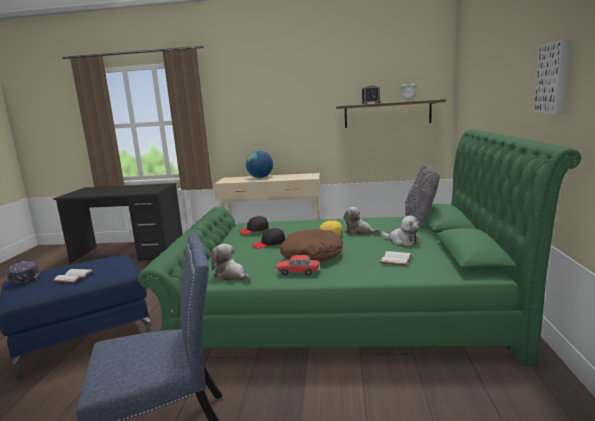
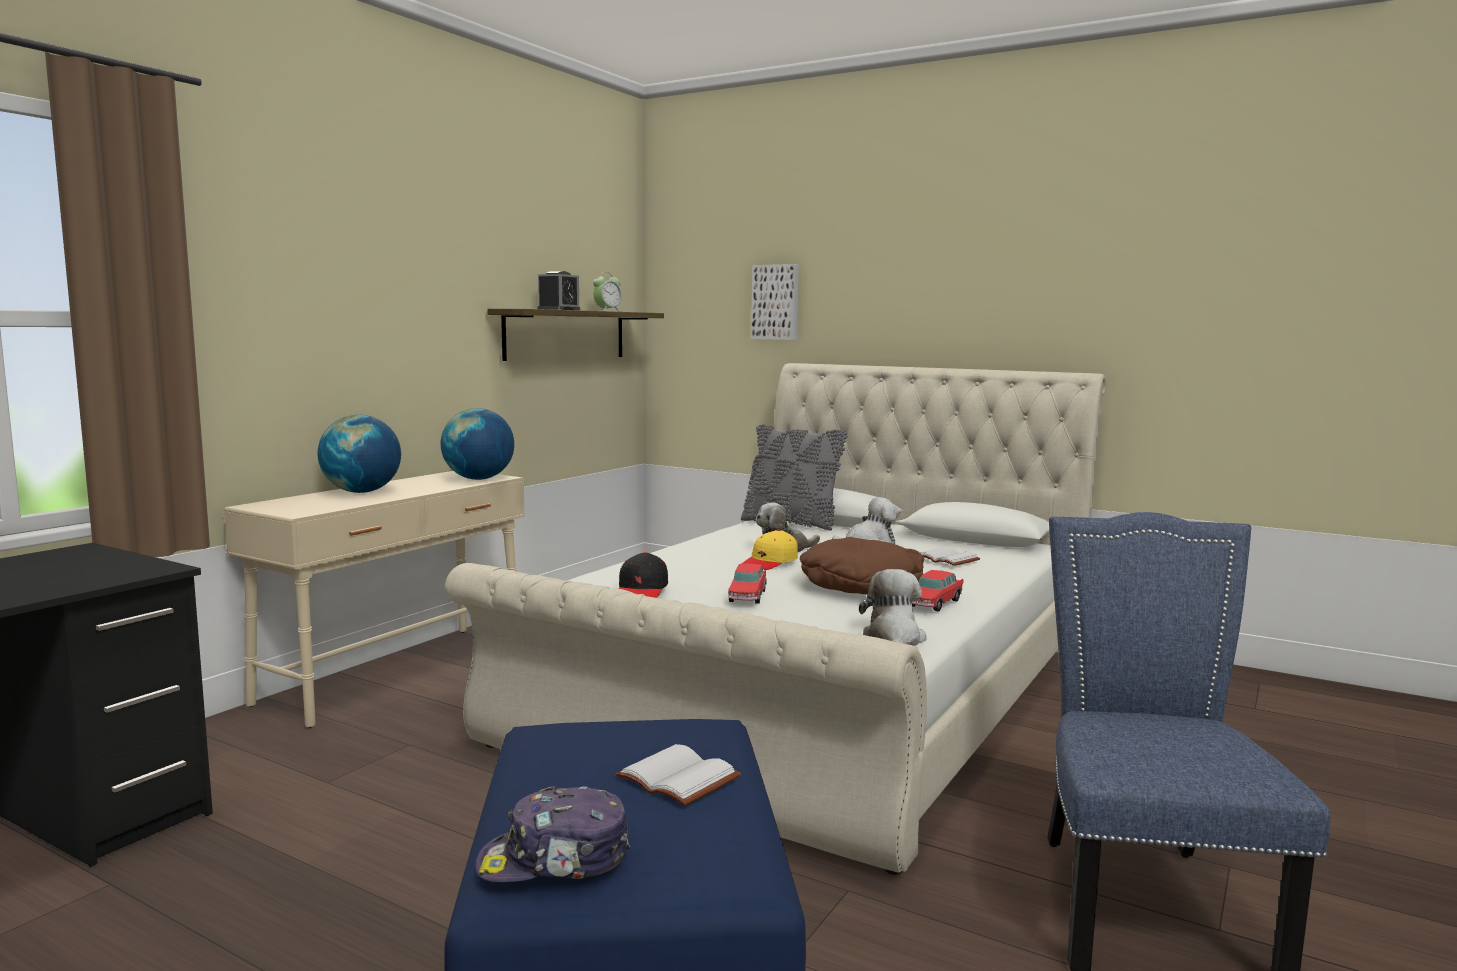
camera: 65 degrees left, 5 degrees down
(230, 276) = (893, 640): plush toy -> plush toy turned 120 degrees clockwise
(269, 244) = (747, 596): black cap -> toy car
(303, 177) = (478, 479): none -> globe
(343, 304) = (819, 690): green bed -> beige bed
(554, 78) = (1018, 293): picture -> picture (776, 302)

